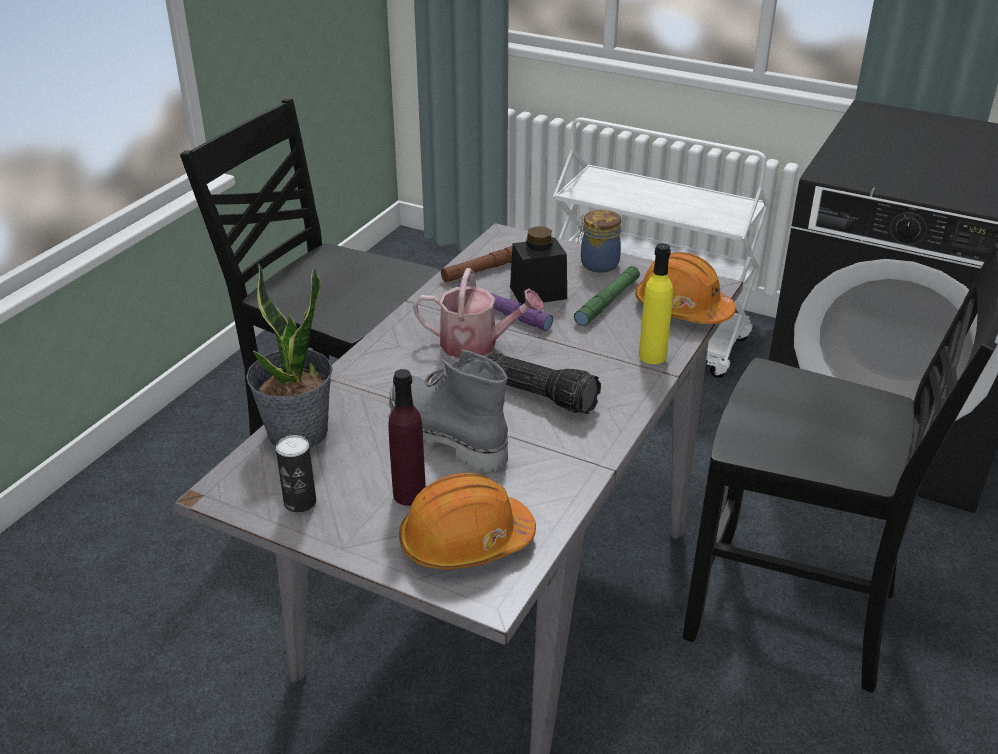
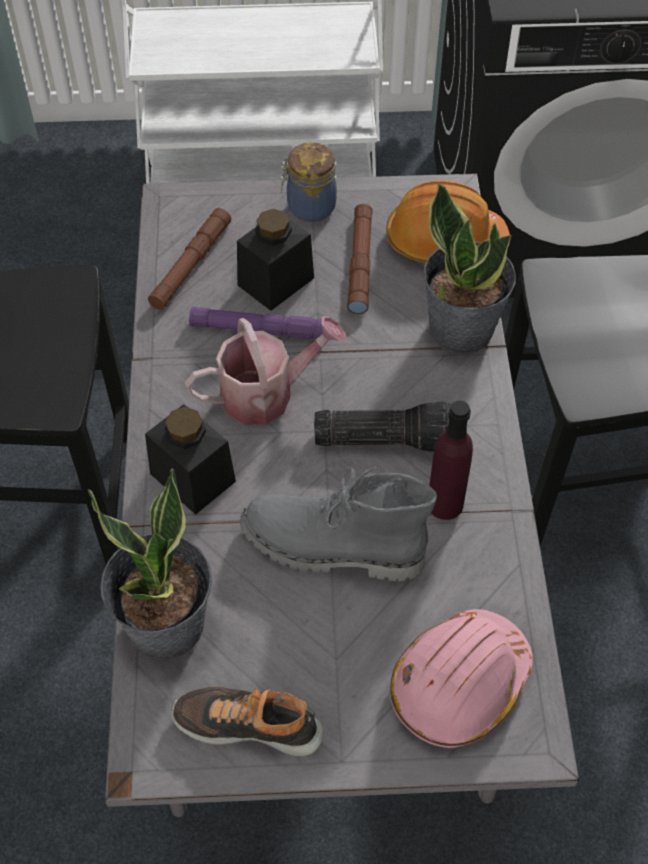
camera: 30 degrees left, 20 degrees up
(300, 502) = (249, 724): can -> shoe
(387, 368) = (192, 477): none -> black jar
(409, 494) = (356, 651): purple bottle -> purple bottle (445, 504)
(465, 542) = (459, 684): orange hard hat -> pink hard hat
(607, 302) = (360, 264): green flashlight -> brown flashlight
(652, 356) = (461, 328): yellow bottle -> potted plant

